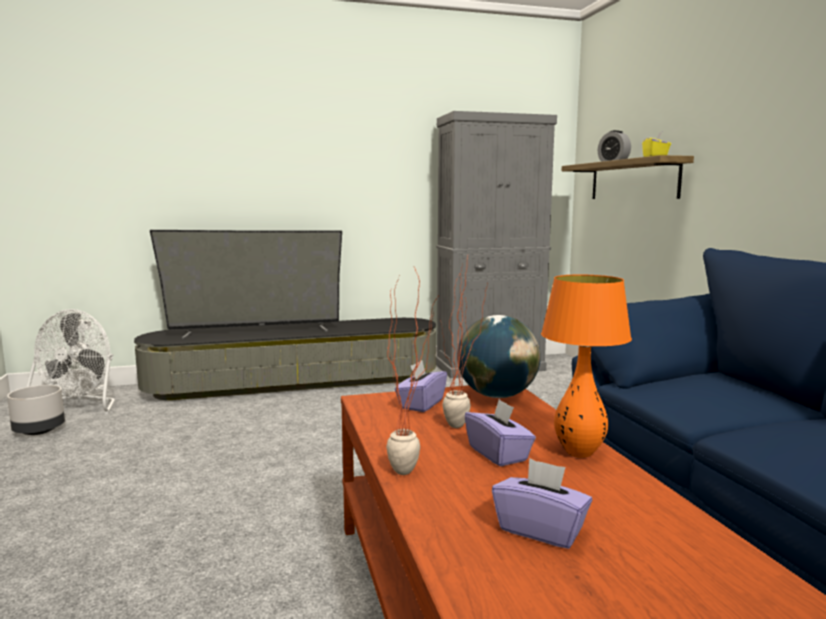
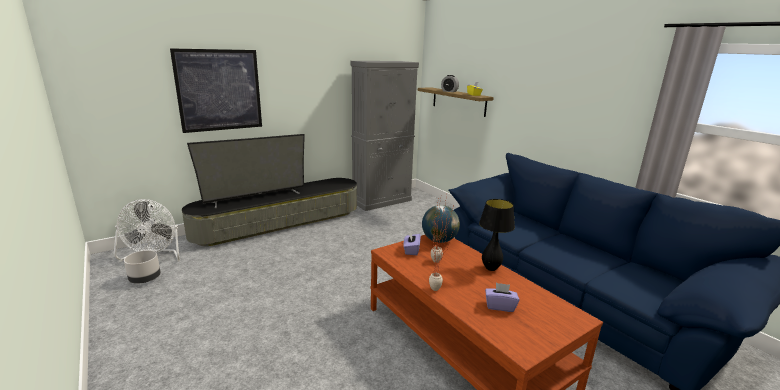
camera: 20 degrees left, 10 degrees up
(217, 158) = (219, 90): none -> picture
(498, 454) = (462, 274): purple tissue box -> none
(579, 453) = (491, 268): orange table lamp -> black table lamp

